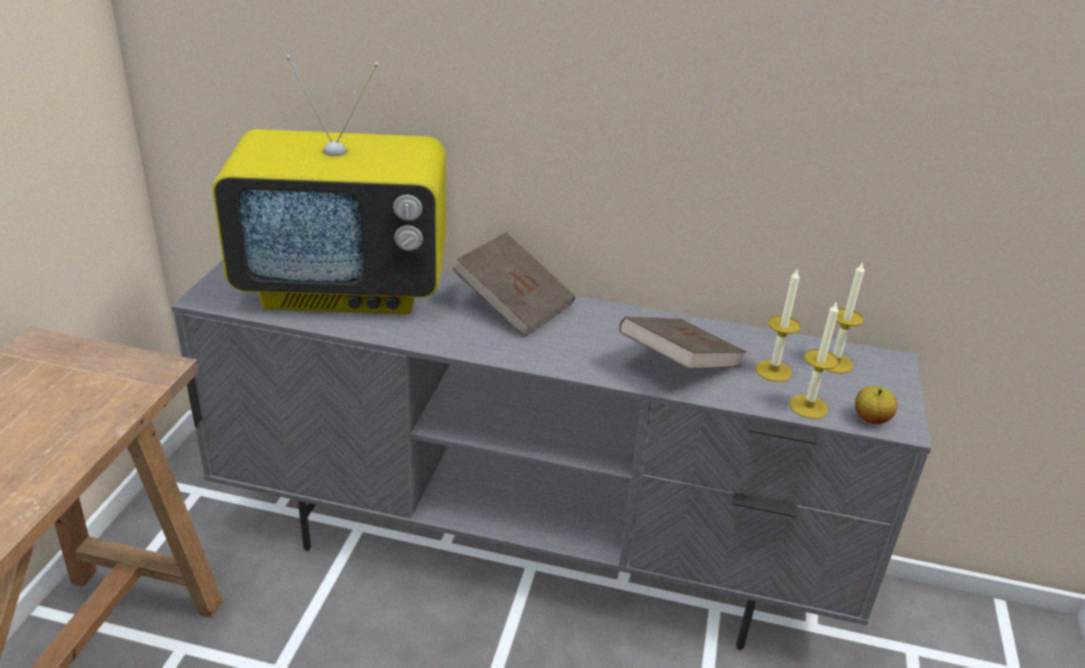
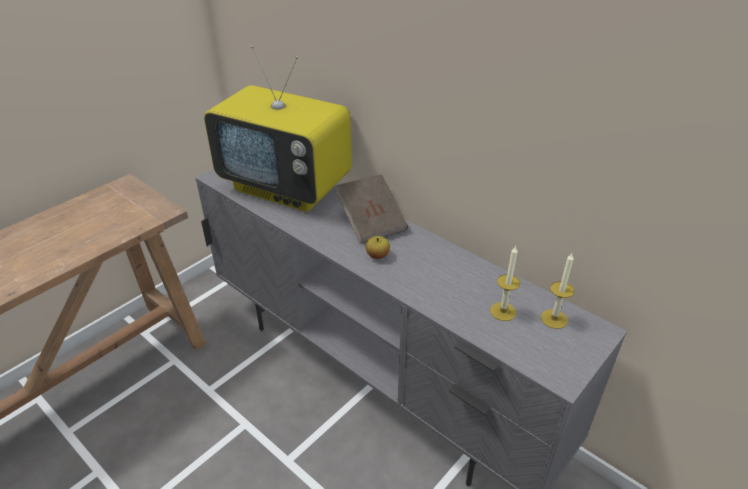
camera: 30 degrees right, 5 degrees up
(679, 366) = (440, 289): brown book -> none
(808, 406) = (505, 344): candle -> none
(871, 419) = (544, 367): apple -> apple (377, 255)

